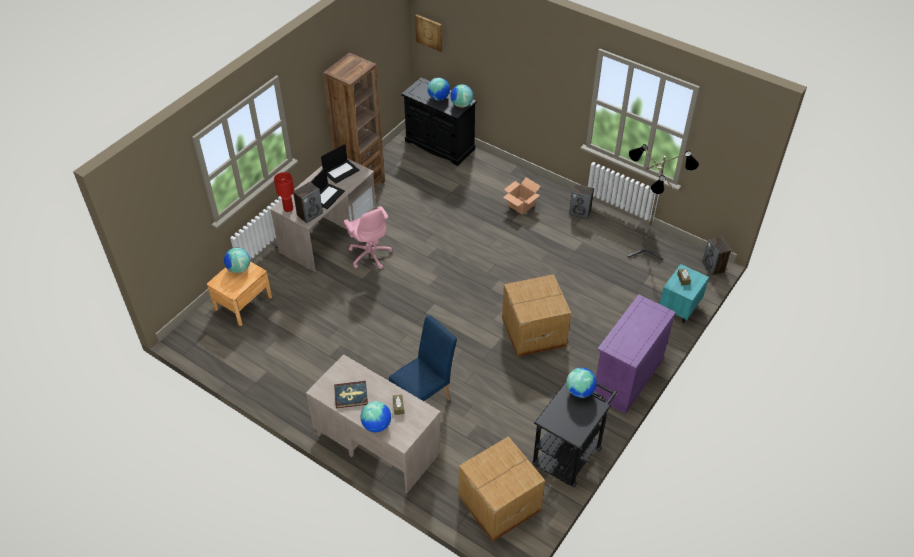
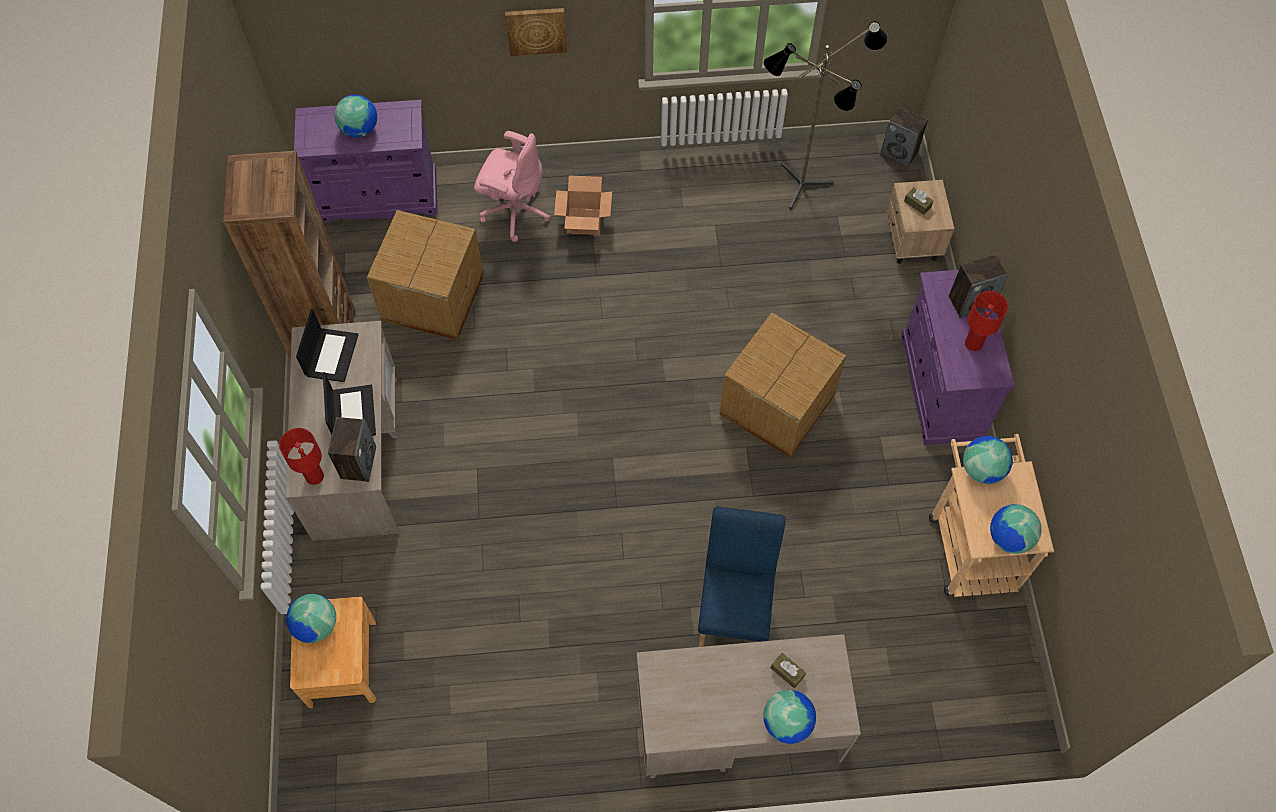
camera: 40 degrees left, 15 degrees up
(351, 395) = (710, 707): book -> none
(370, 254) = (450, 446): pink office chair -> pink office chair (514, 211)
(429, 32) = (290, 30): picture -> picture (536, 30)
(439, 145) = (378, 196): black cabinet -> purple cabinet
(461, 105) = (406, 120): globe -> globe (1009, 538)
(498, 503) = (956, 682): cardboard box -> cardboard box (431, 298)
(570, 451) = (970, 543): black cart -> beige cart
(580, 212) = (670, 180): speaker -> speaker (970, 301)
(633, 338) = (973, 344): none -> red table lamp
(679, 307) = (912, 241): turquoise nightstand -> beige nightstand

